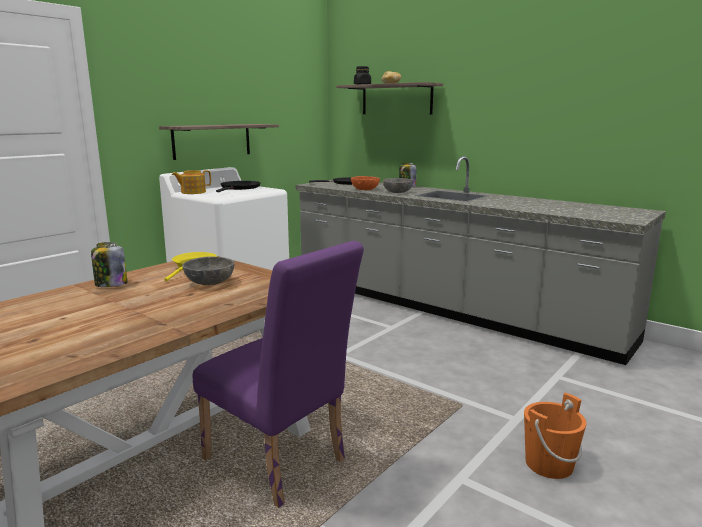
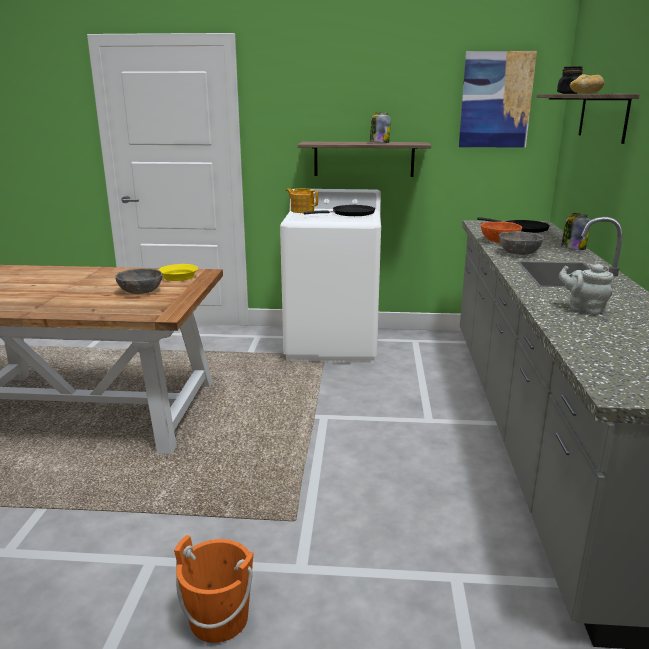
camera: 55 degrees right, 5 degrees up
(111, 285) = (109, 273): jar -> jar (379, 143)
(280, 465) = (113, 461): purple chair -> none
(293, 90) = (496, 100): none -> picture
(516, 204) = (583, 309): none -> grey teapot

